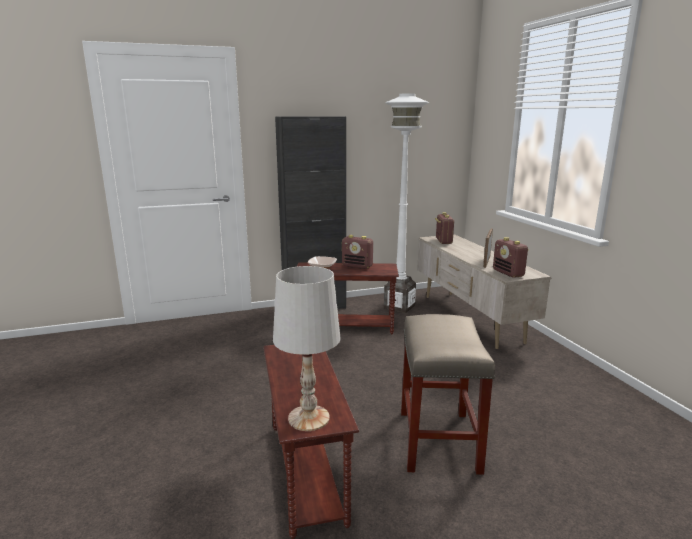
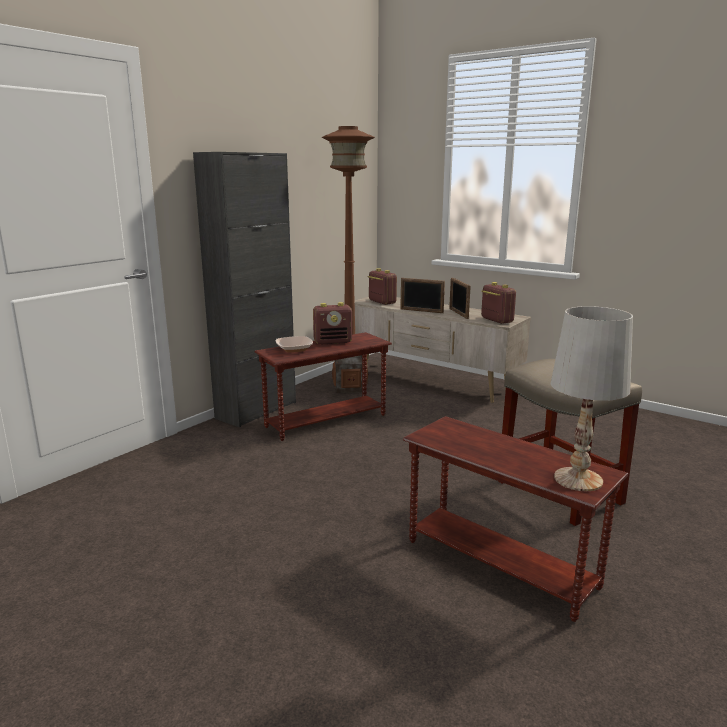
camera: 35 degrees left, 0 degrees up
(399, 306) = (350, 387): white floor lamp -> brown floor lamp
(459, 254) = (421, 311): none -> picture frame
(508, 273) = (496, 320): radio -> radio turned 150 degrees counterclockwise

